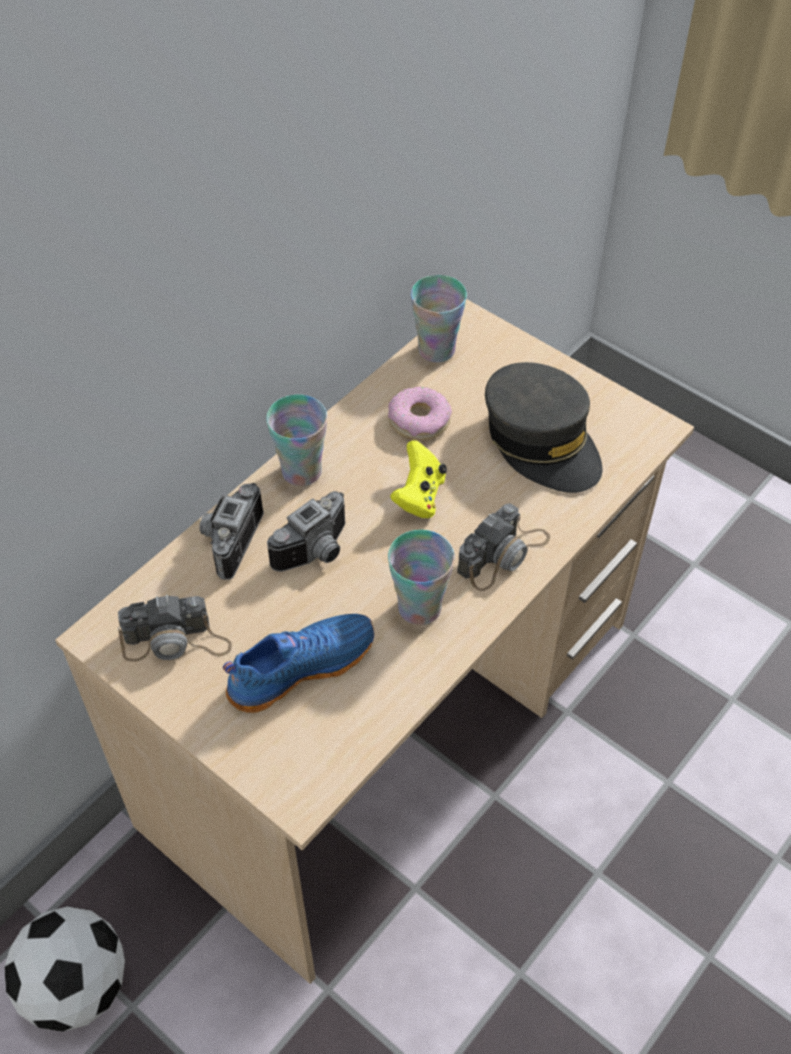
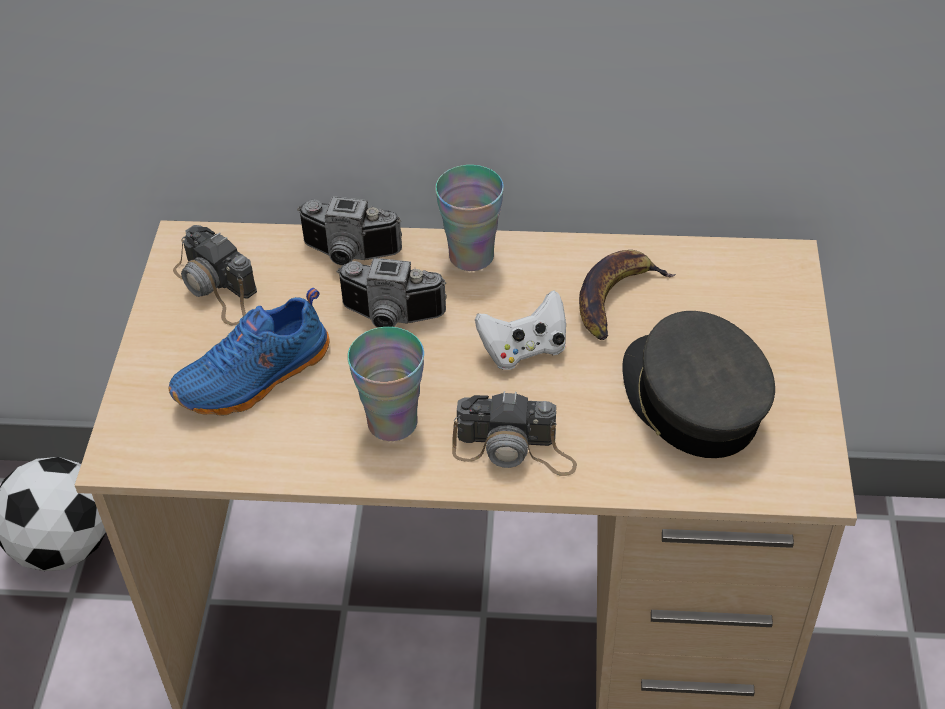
camera: 55 degrees right, 5 degrees down
(227, 540) = (348, 256): camera -> camera turned 150 degrees counterclockwise
(299, 666) = (255, 378): blue shoe -> blue shoe turned 120 degrees clockwise
(419, 421) = (616, 298): donut -> banana
(419, 496) = (524, 349): yellow game controller -> white game controller
(436, 350) = (721, 260): cup -> none
(542, 441) = (691, 401): grey cap -> grey cap turned 135 degrees clockwise

